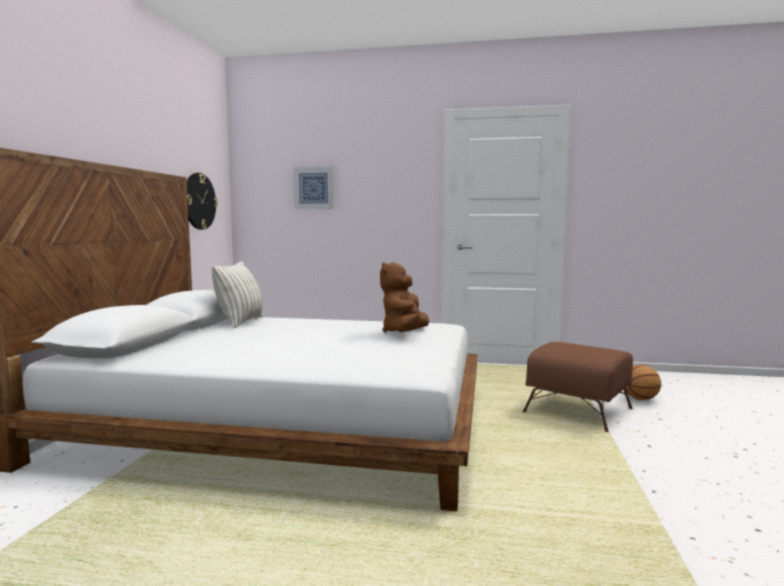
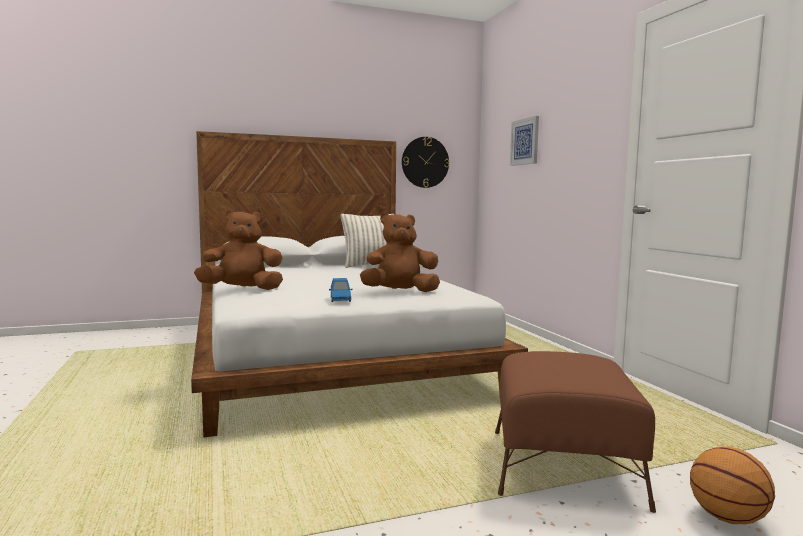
camera: 60 degrees right, 0 degrees up
(318, 366) = (242, 290): none -> brown plush toy
(422, 347) = (340, 299): none -> blue toy car

